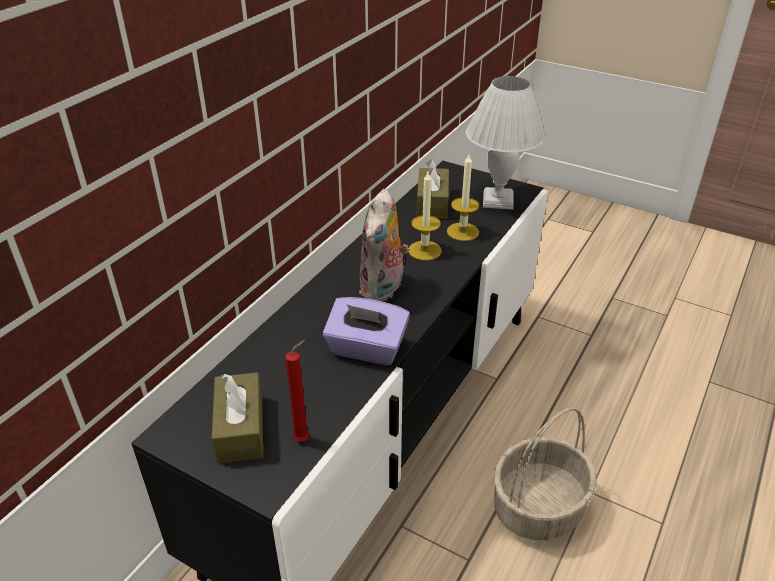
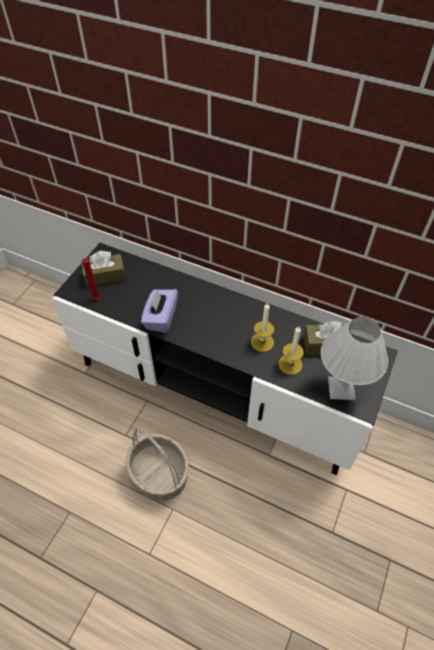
camera: 85 degrees right, 15 degrees up
(384, 289) = (216, 322): plush toy -> none

